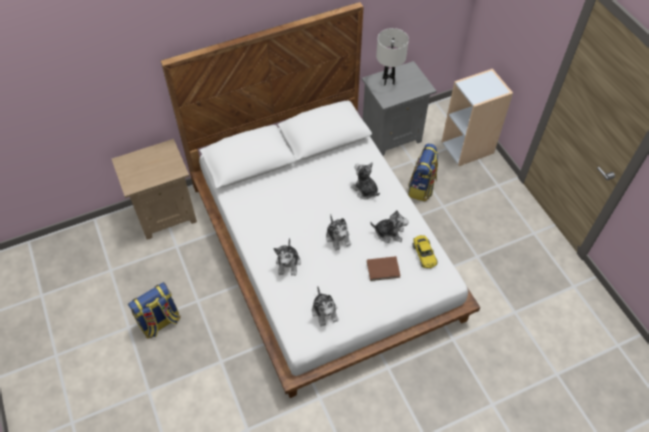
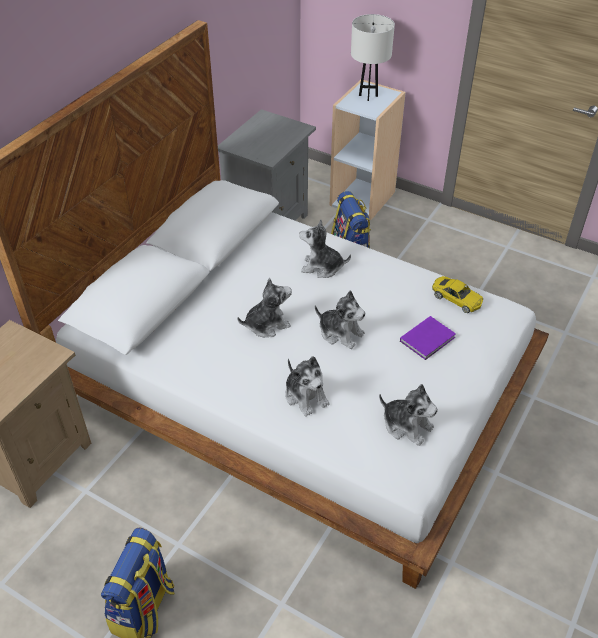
camera: 35 degrees left, 10 degrees down
(384, 269) = (429, 339): brown book -> purple book
(388, 81) = (251, 138): white table lamp -> white table lamp (368, 95)
(389, 233) = (395, 297): plush toy -> plush toy (266, 324)

